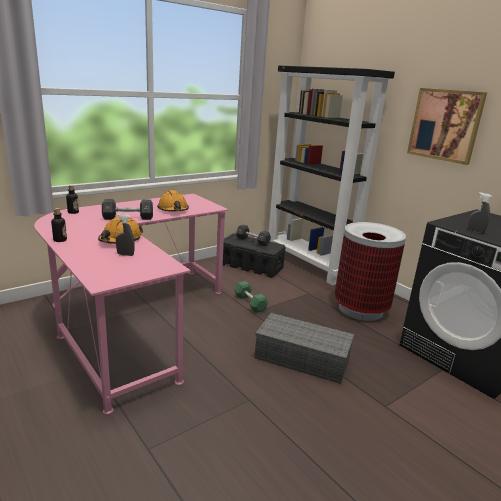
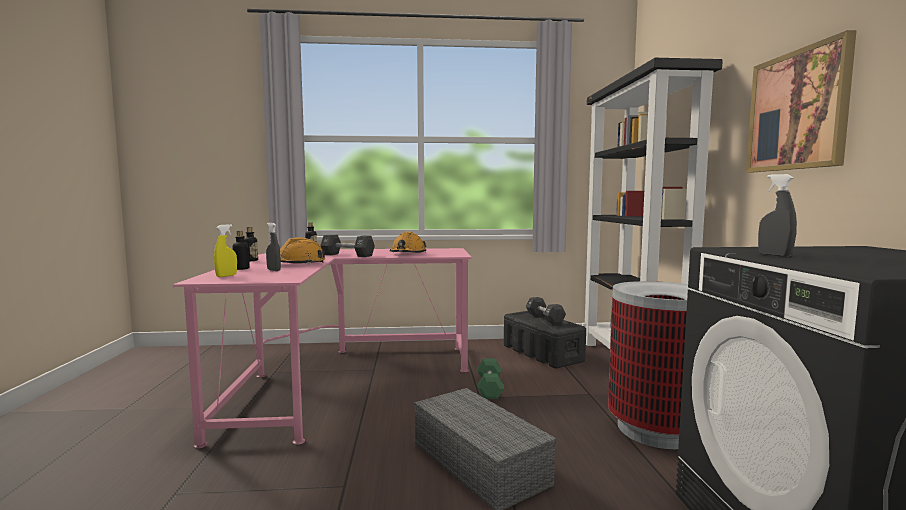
camera: 35 degrees right, 15 degrees down
(89, 256) = (241, 268): none -> bottle
(107, 271) = (226, 276): none -> yellow spray bottle

